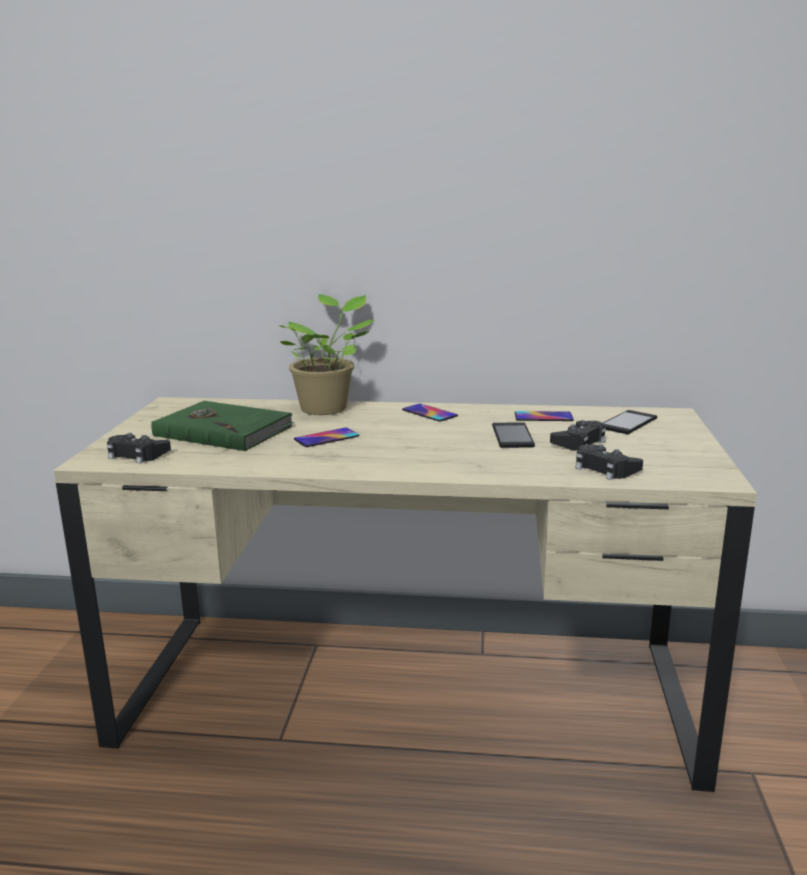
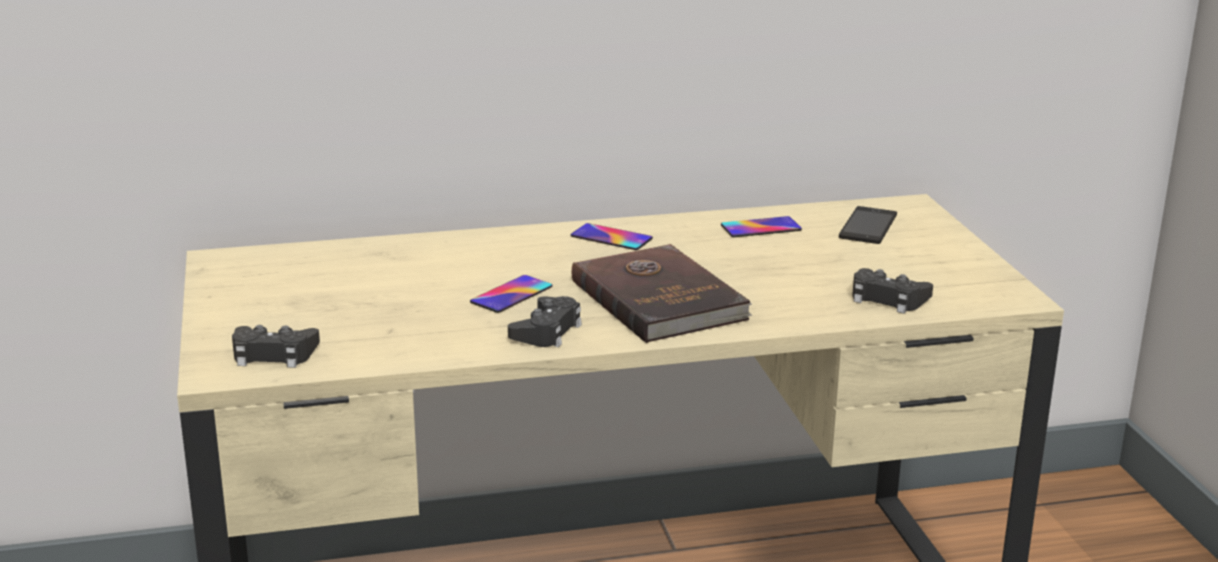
camera: 20 degrees left, 5 degrees up
(224, 430) = (354, 299): green book -> none
(327, 408) = (463, 244): potted plant -> none
(427, 451) = (660, 299): none -> brown book
(512, 436) = (746, 263): phone -> none
(579, 442) = (831, 263): black game controller -> black game controller (547, 331)

